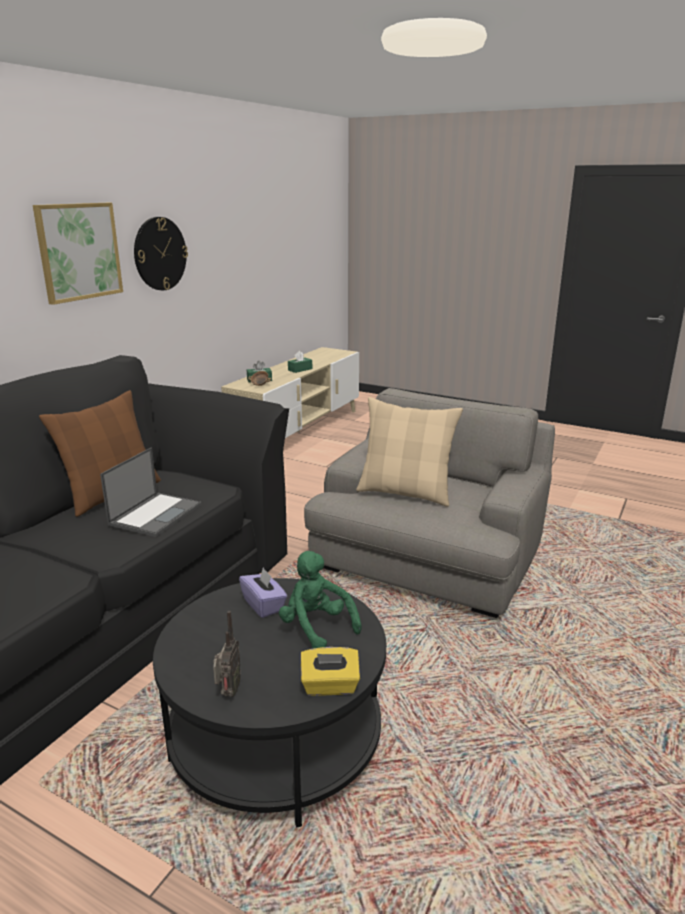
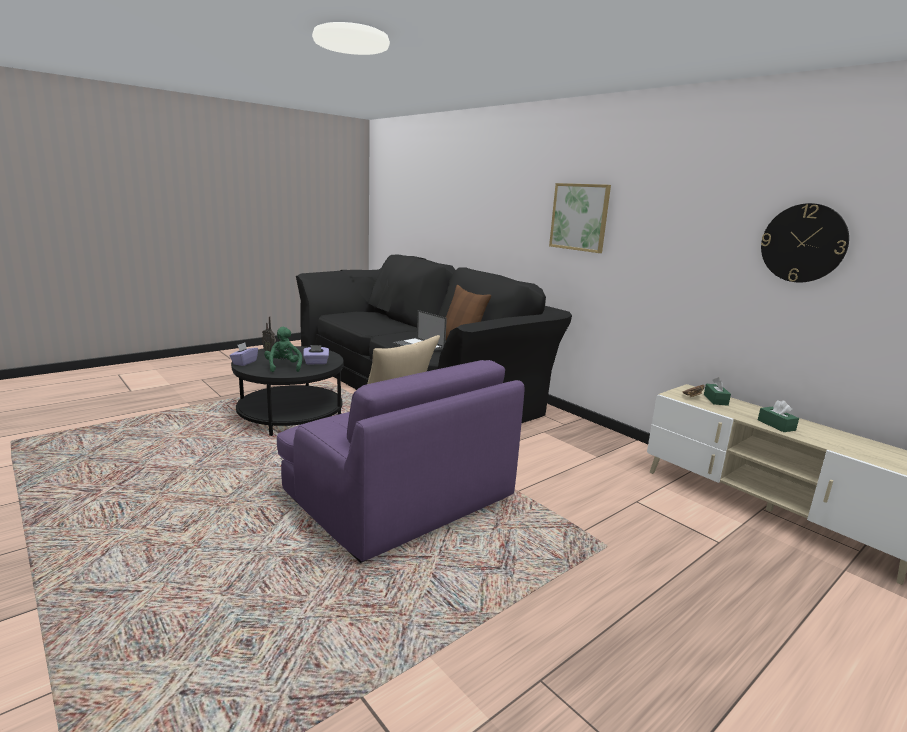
camera: 110 degrees right, 5 degrees down
(160, 254) = (650, 232): wall clock -> wall clock (803, 243)
(316, 627) = (283, 367): green plush toy -> green plush toy turned 90 degrees counterclockwise
(330, 686) = (244, 362): yellow tissue box -> purple tissue box
(428, 559) = (398, 498): grey armchair -> purple armchair

